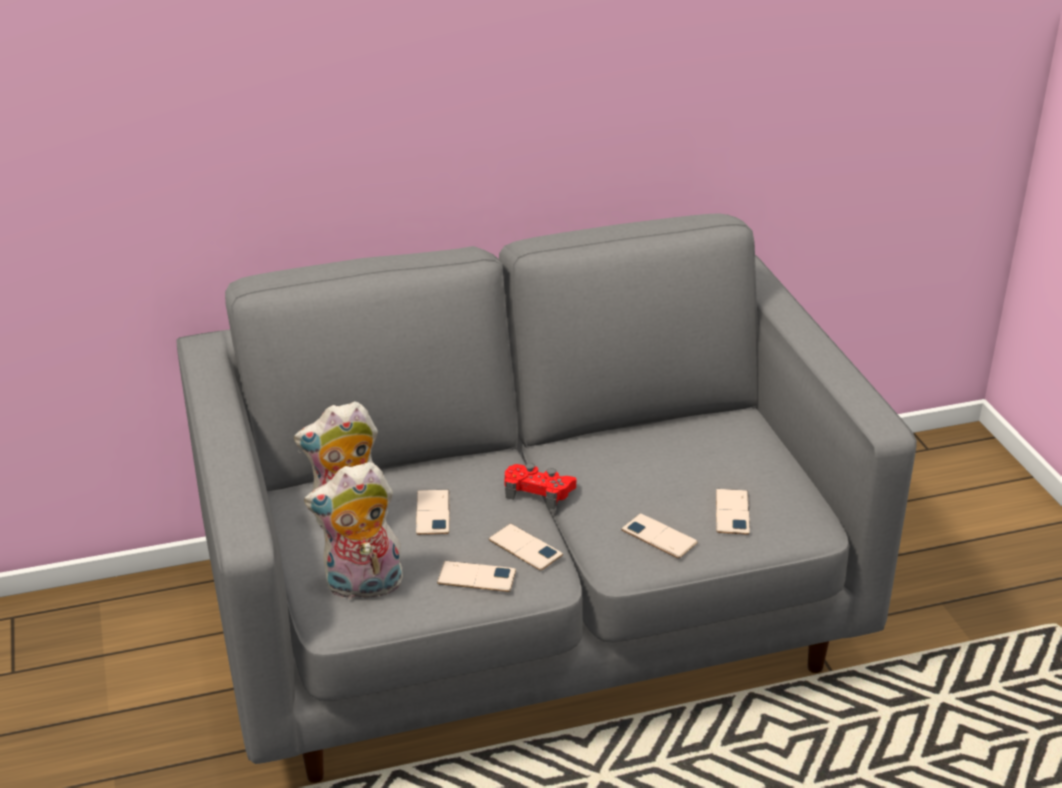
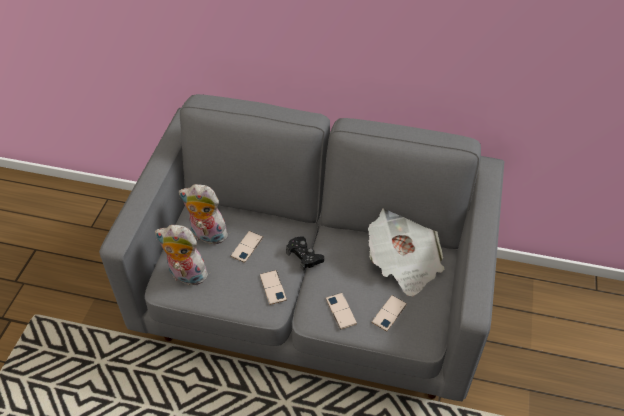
camera: 30 degrees right, 15 degrees up
(476, 577) = (238, 294): phone -> none
(538, 491) = (304, 256): red game controller -> black game controller
(697, 446) = (404, 262): none -> newspaper

